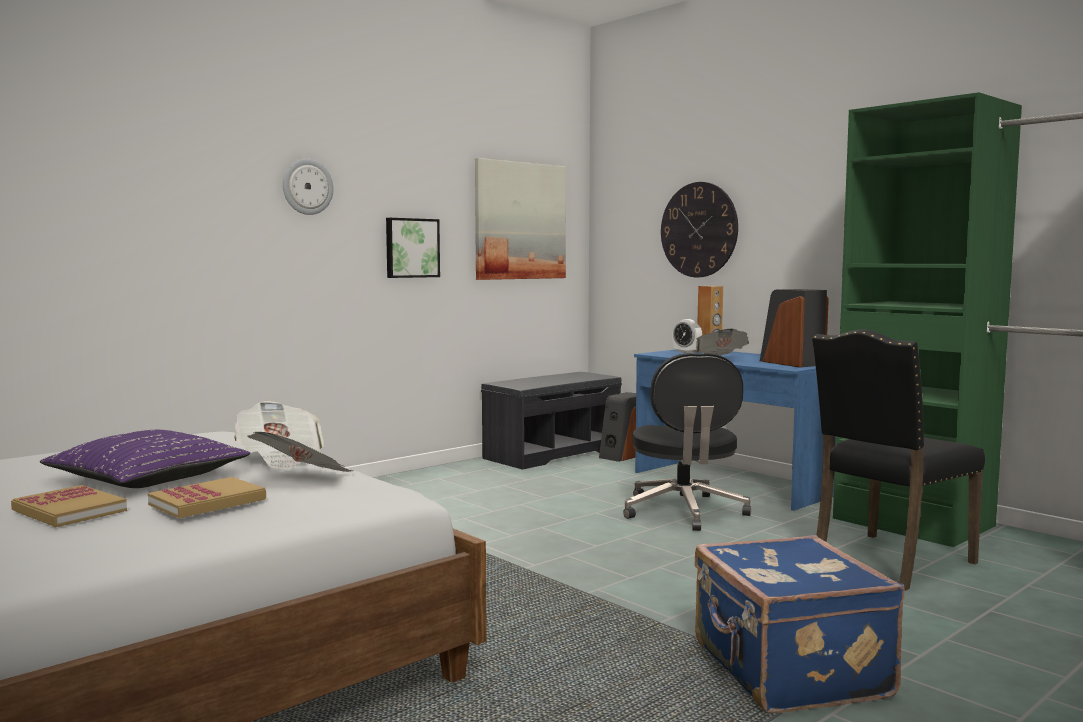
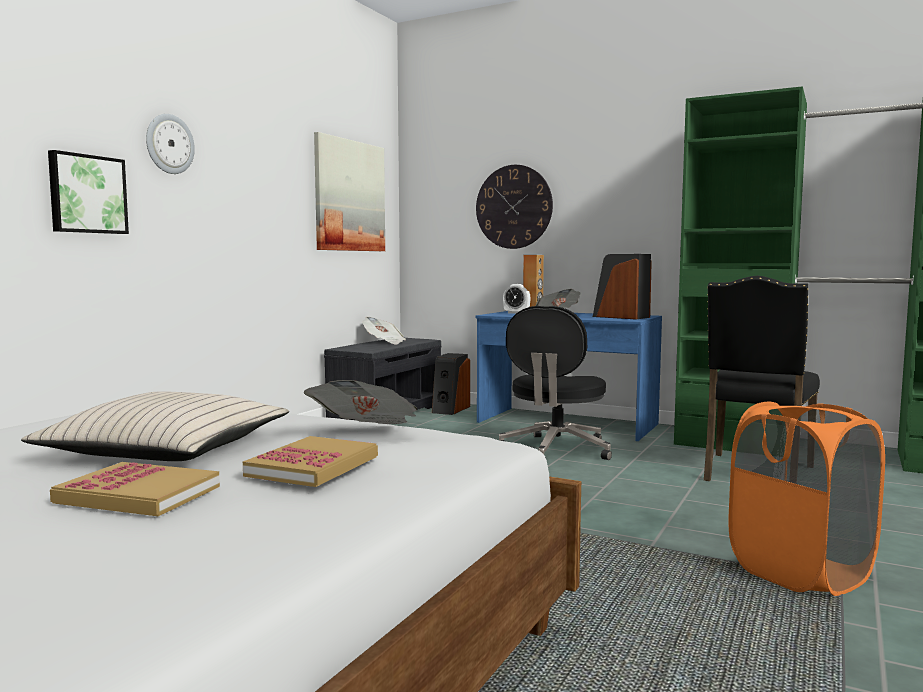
camera: 20 degrees left, 0 degrees up
(148, 478) = (167, 450): purple pillow -> beige pillow
(280, 459) = (293, 418): newspaper -> newspaper (384, 342)
(411, 248) = (263, 215): picture -> picture (87, 194)
(684, 512) = (555, 450): black office chair -> black office chair turned 45 degrees clockwise
(787, 671) = (800, 572): blue suitcase -> orange laundry basket

